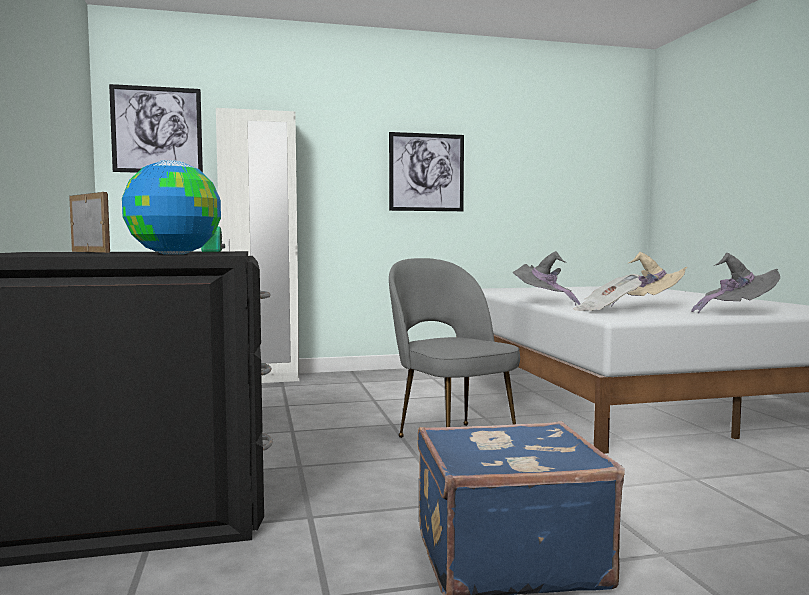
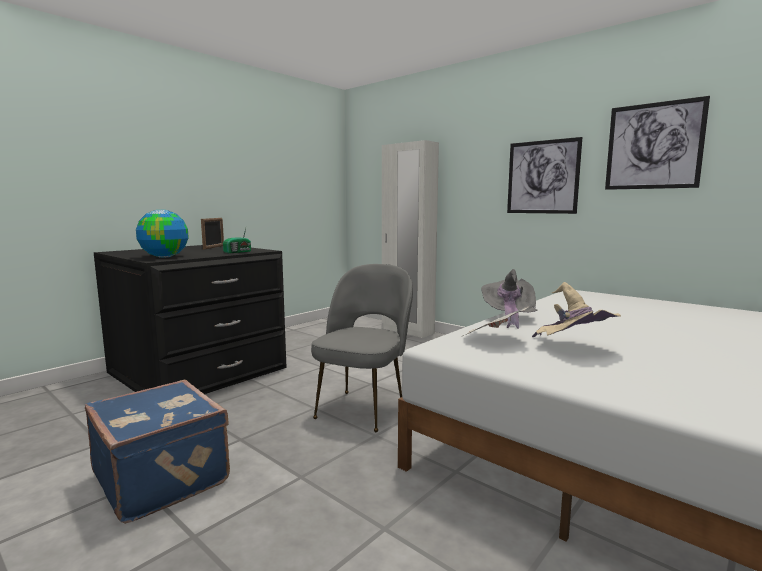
camera: 55 degrees right, 5 degrees up
(157, 130) = (370, 161): picture -> picture (653, 146)
(737, 312) = (608, 384): grey hat -> none

